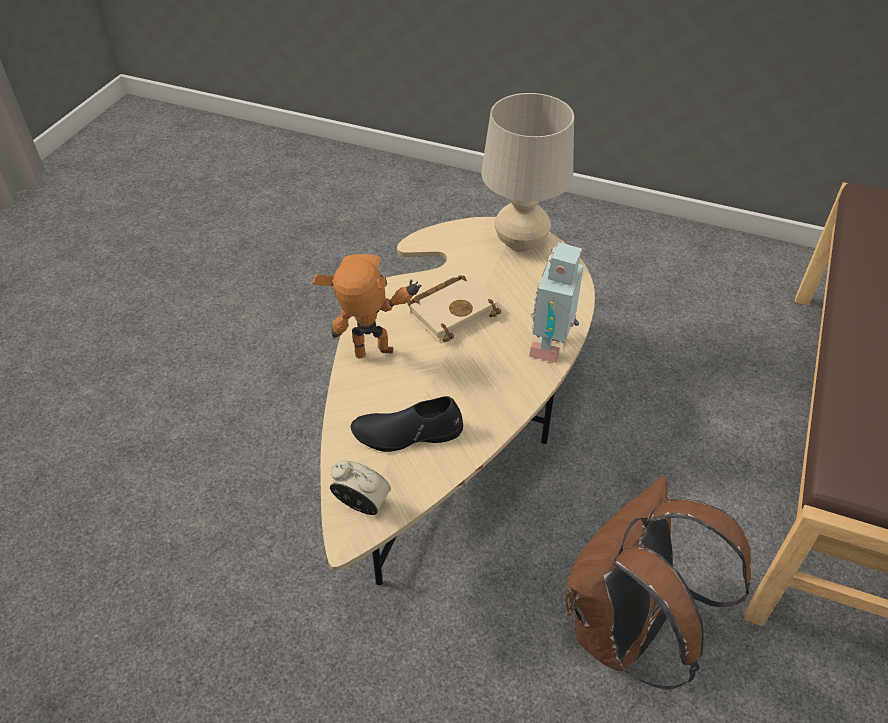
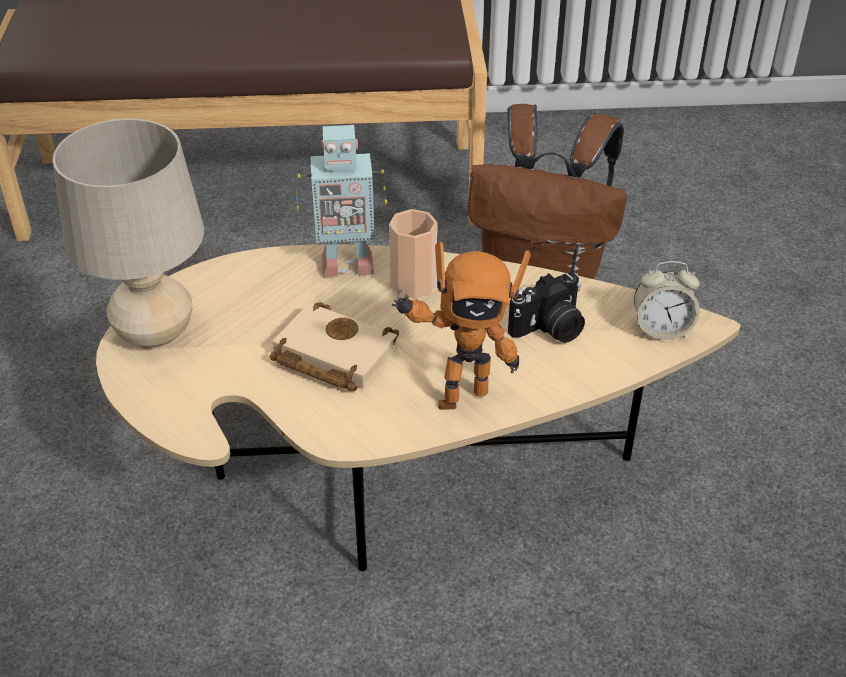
camera: 115 degrees left, 5 degrees down
(362, 504) = (661, 329): alarm clock -> alarm clock turned 90 degrees counterclockwise
(375, 358) = (459, 395): toy robot -> toy robot turned 75 degrees counterclockwise
(407, 433) = (550, 329): black shoe -> camera
(505, 374) = (413, 284): none -> cup

